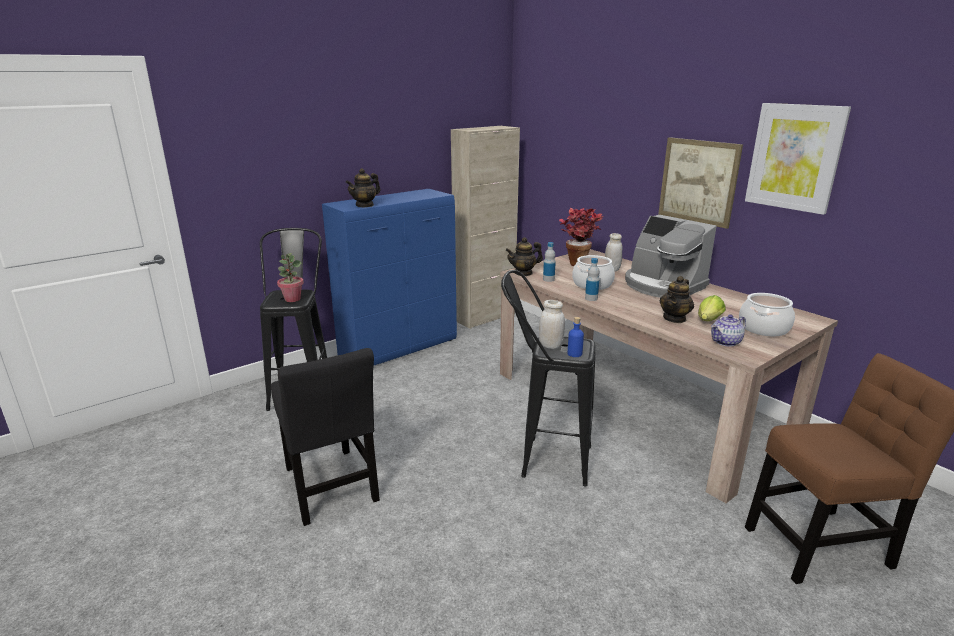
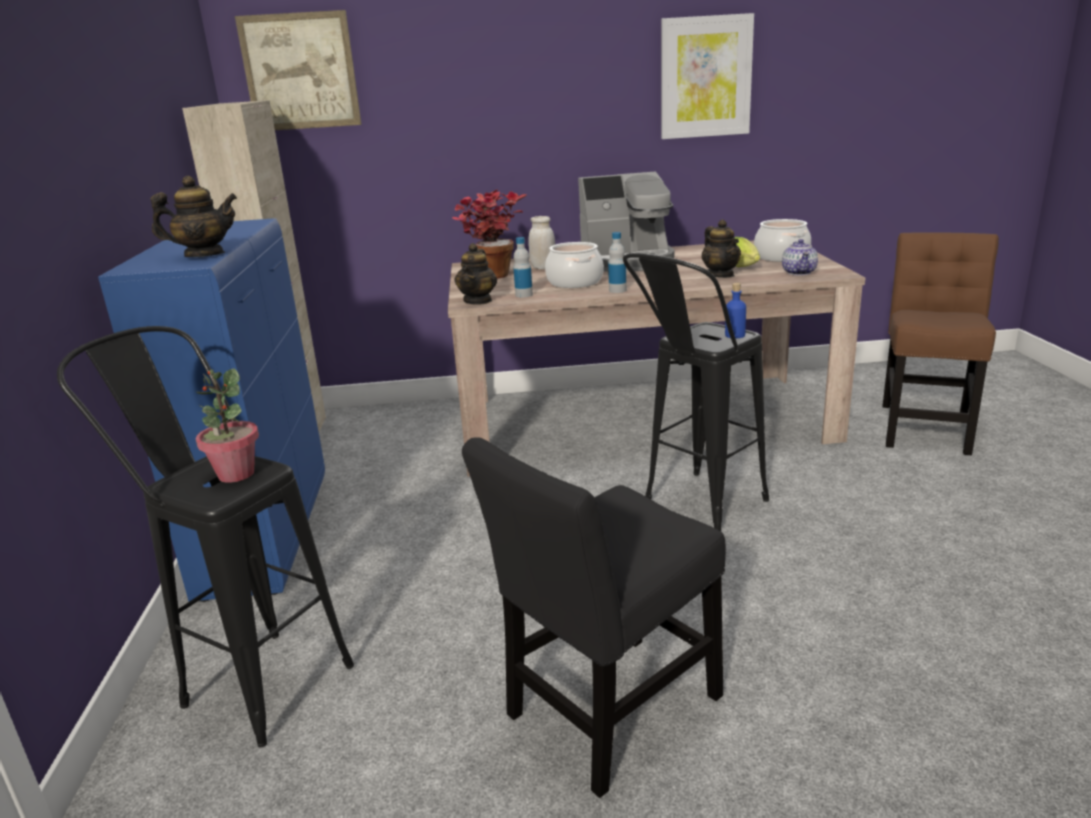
camera: 55 degrees left, 0 degrees up
(331, 488) = (607, 713): black chair -> black chair turned 135 degrees clockwise
(365, 205) = (204, 255): teapot -> teapot turned 90 degrees counterclockwise
(550, 346) = (699, 340): white jar -> none
(698, 181) = (595, 129): picture -> picture (300, 72)

